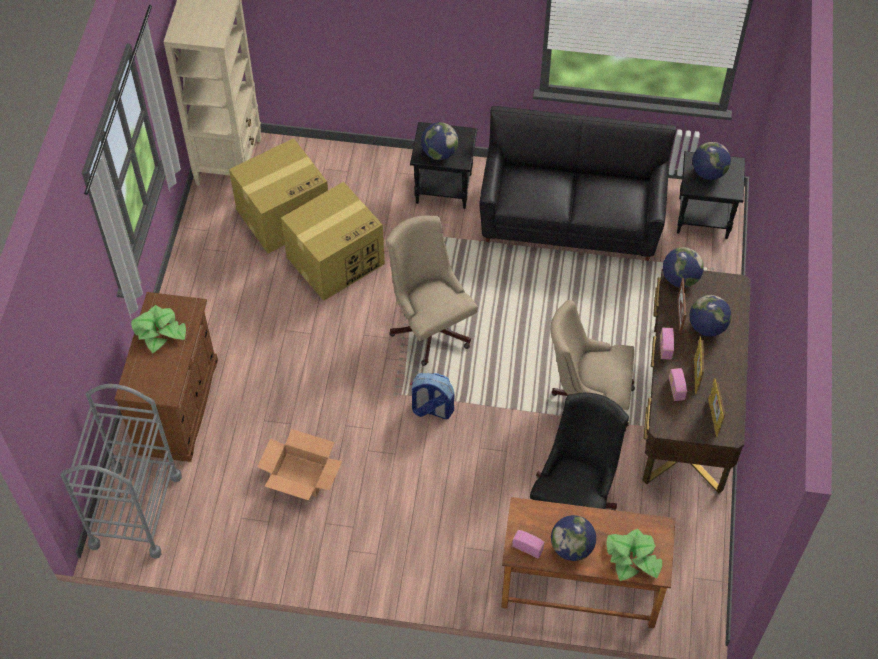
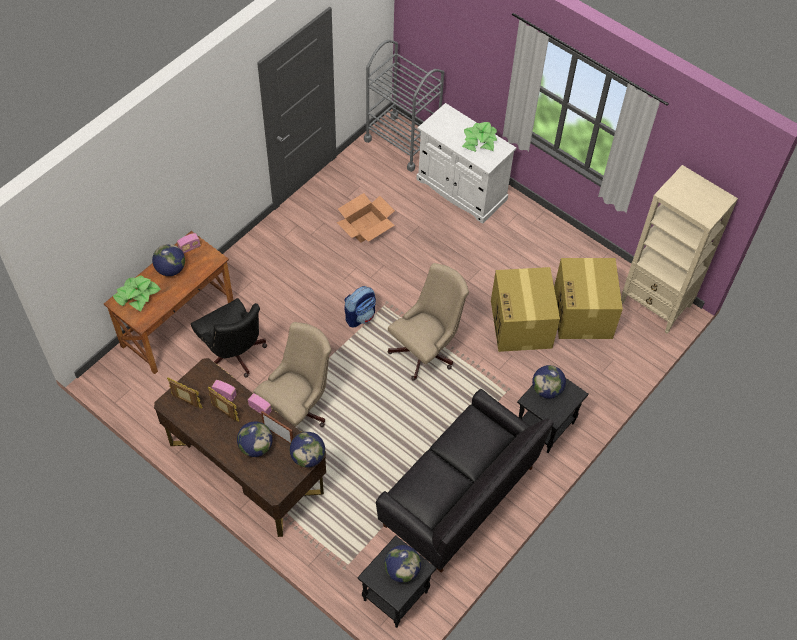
camera: 120 degrees right, 0 degrees up
(177, 406) = (461, 189): brown cabinet -> white cabinet
(429, 325) = (426, 350): beige office chair -> beige office chair turned 45 degrees counterclockwise

